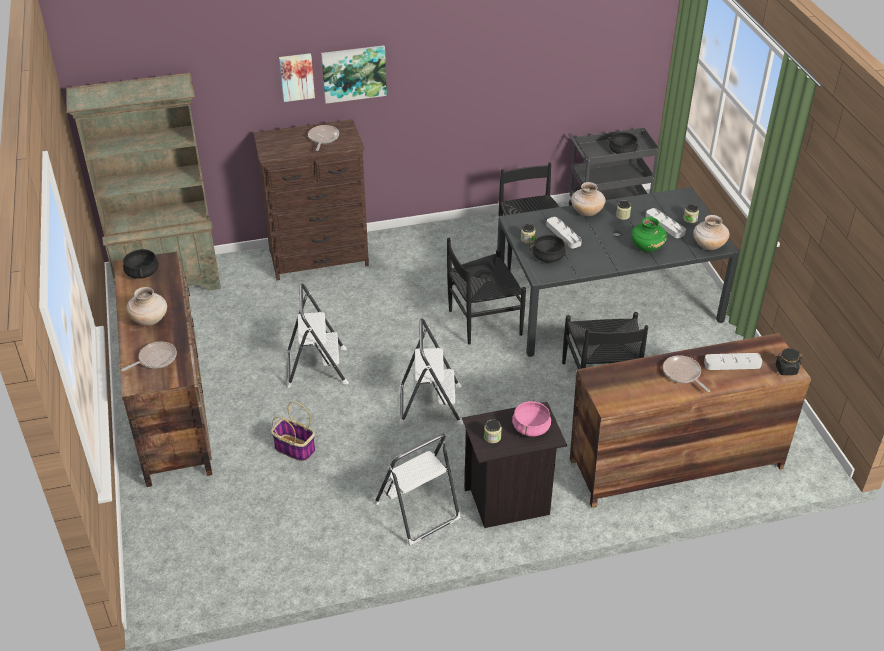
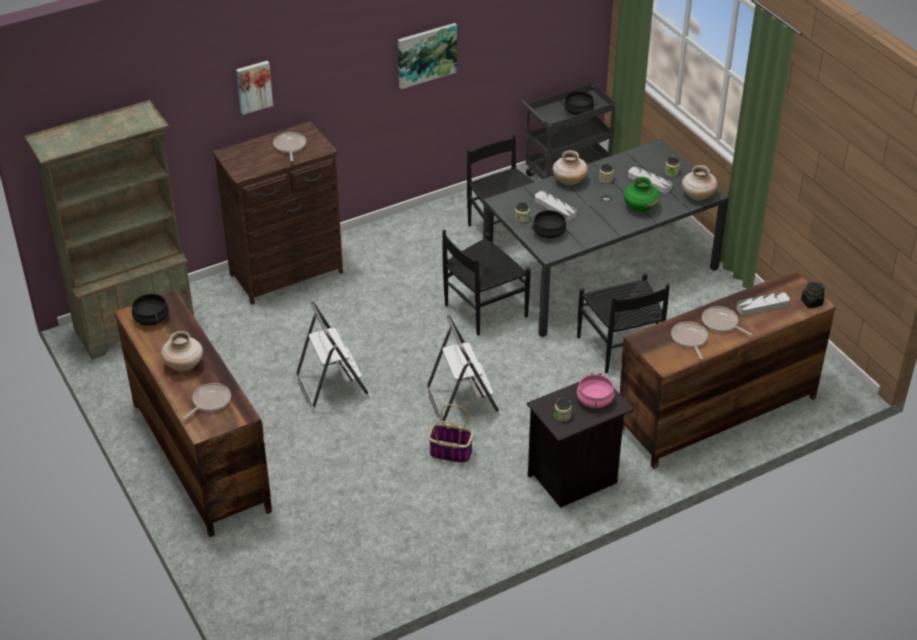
camera: 15 degrees left, 0 degrees up
(294, 448) = (344, 470): basket -> basket (450, 452)
(354, 73) = (310, 74): picture -> picture (426, 54)
(418, 512) = (491, 506): white step ladder -> none
(643, 384) = (689, 339): none -> frying pan

